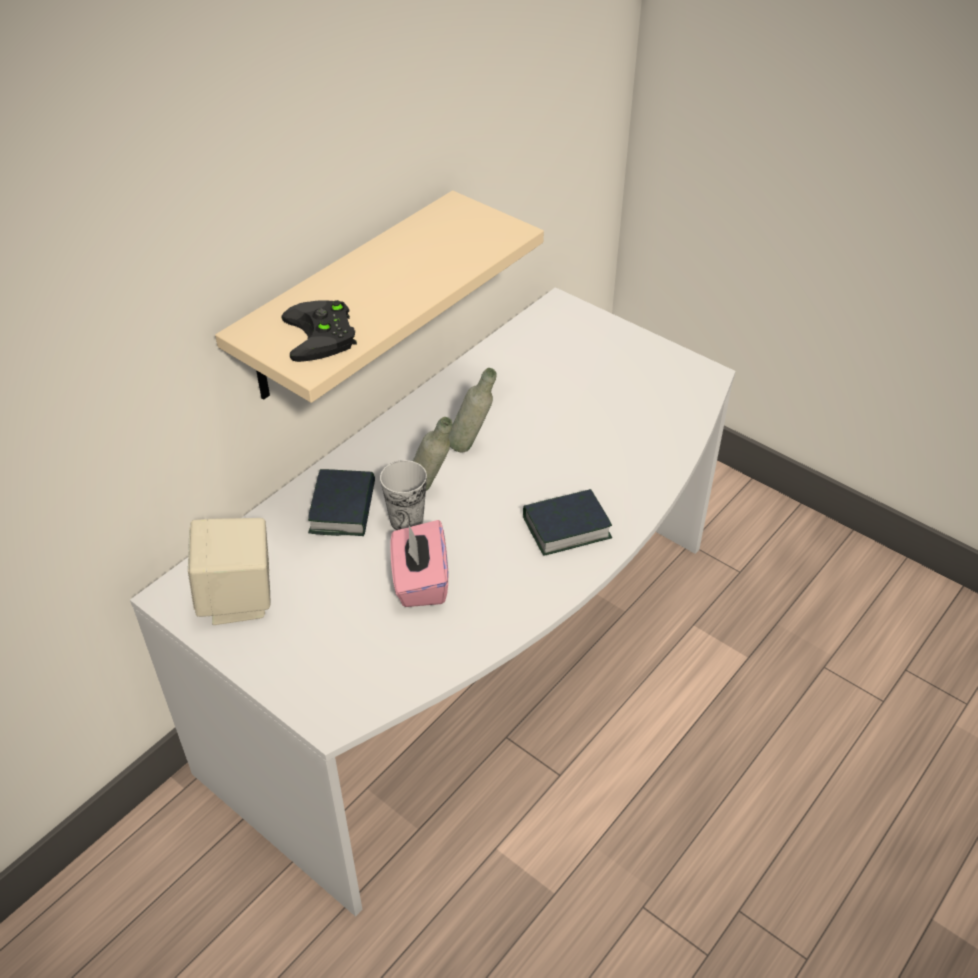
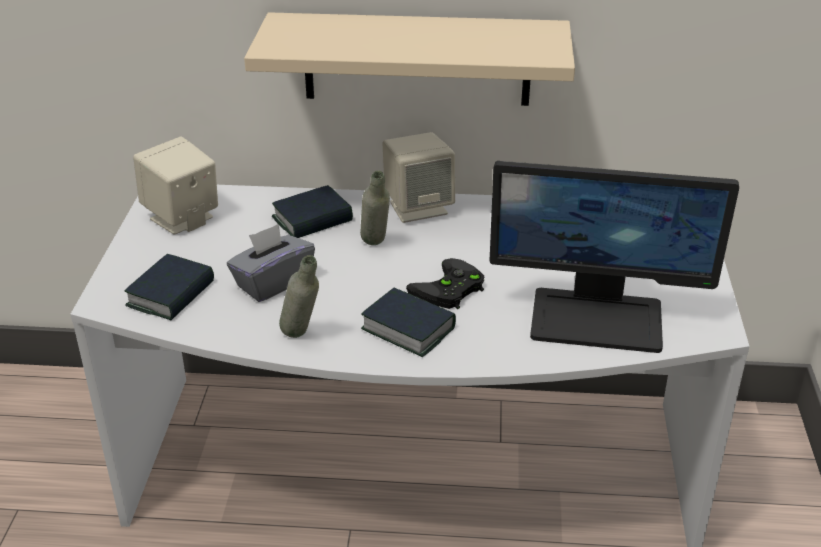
camera: 55 degrees right, 10 degrees down
(323, 336) = (310, 41): black game controller -> black game controller (448, 291)
(368, 661) = (171, 294): none -> book
(396, 434) = (418, 207): none -> beige speaker
(406, 520) = (330, 250): cup -> none
(420, 581) = (272, 283): pink tissue box -> grey tissue box
(471, 446) = (448, 245): grey bottle -> grey bottle (302, 338)
(645, 421) = (597, 319): none -> monitor

